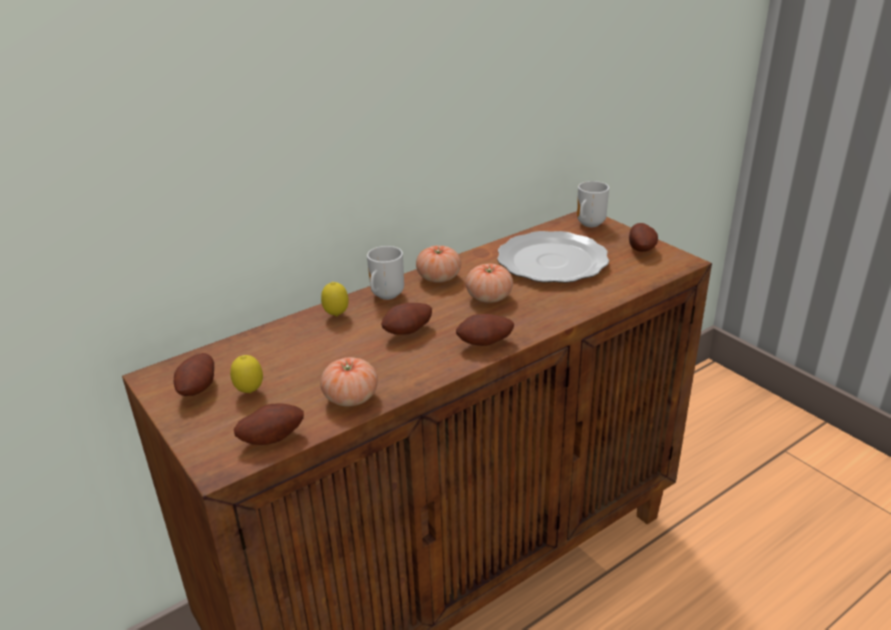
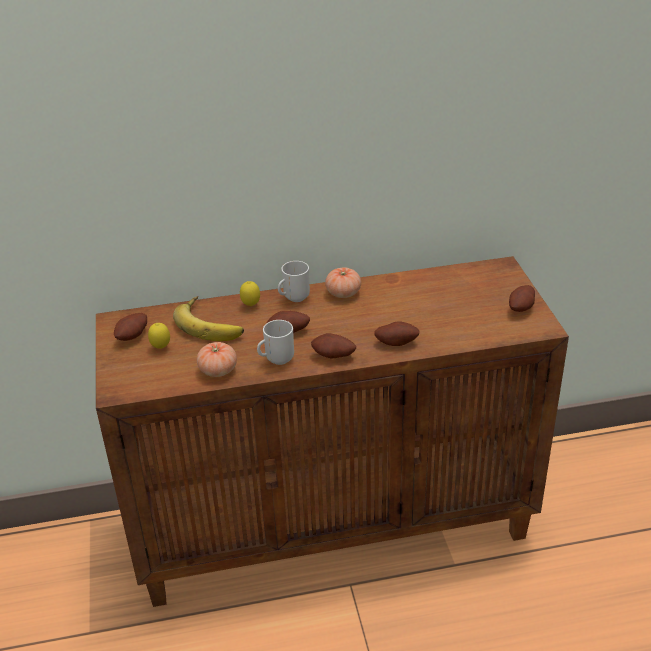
camera: 25 degrees right, 5 degrees up
(272, 437) = (154, 383): potato -> potato (396, 342)
(300, 347) = (211, 323): none -> banana
(489, 297) = (366, 319): tomato -> none
(552, 261) = (440, 300): plate -> none
(588, 224) = (499, 273): mug -> mug (277, 360)

